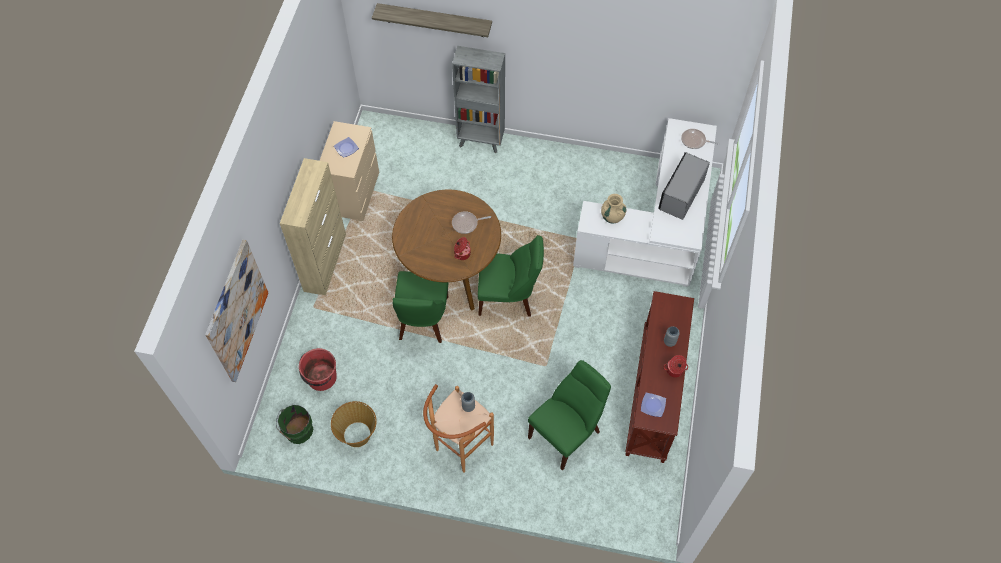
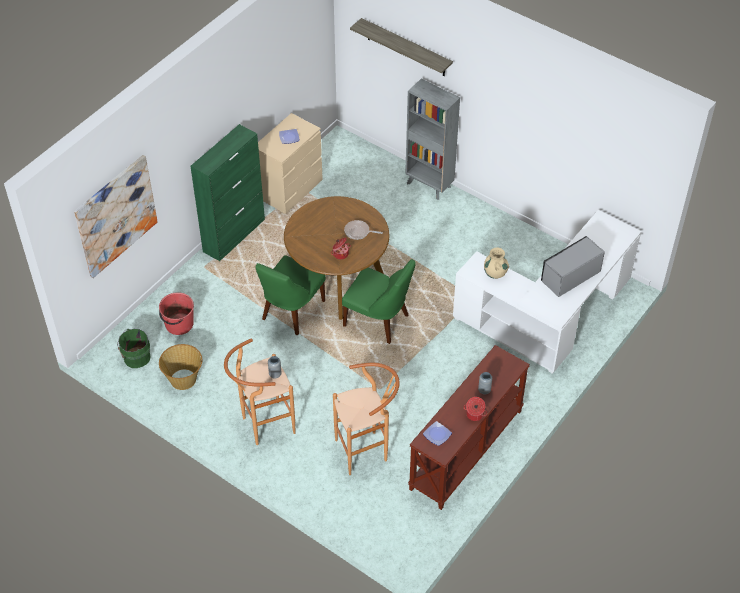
camera: 25 degrees right, 10 degrees down
(325, 262) = (234, 235): beige cabinet -> green cabinet
(567, 433) = (366, 450): green chair -> brown stool
(694, 141) = (611, 237): frying pan -> none

